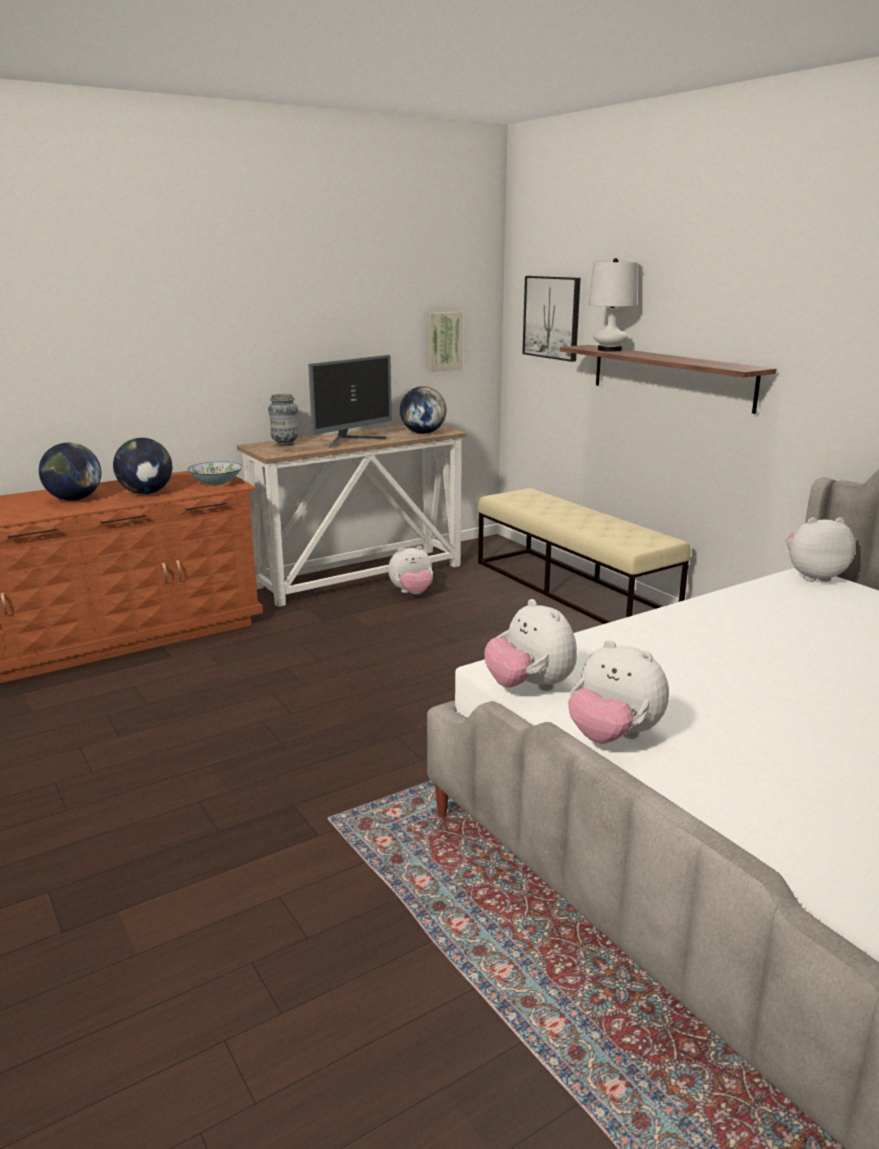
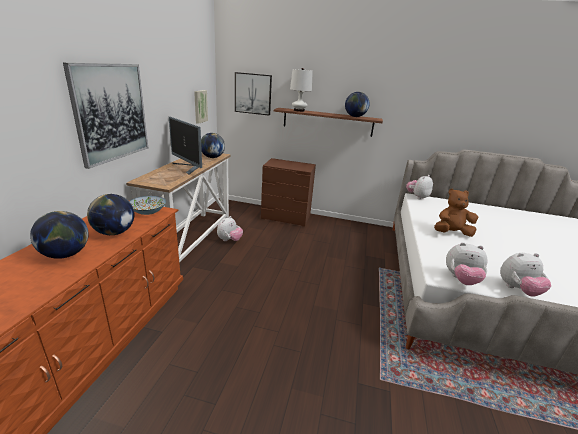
camera: 45 degrees left, 5 degrees up
(223, 338) = (111, 112): none -> picture
(285, 444) = (156, 176): vase -> none
(351, 441) = (188, 168): monitor -> monitor turned 135 degrees clockwise
(572, 589) = (286, 217): beige bench -> brown dresser
(705, 363) = (355, 116): none -> globe
(716, 640) = (451, 233): none -> brown plush toy

